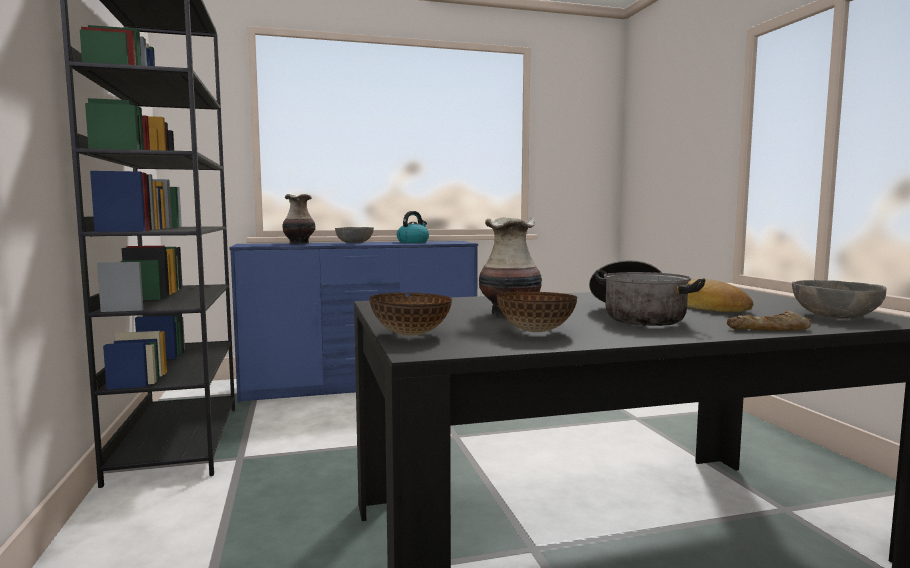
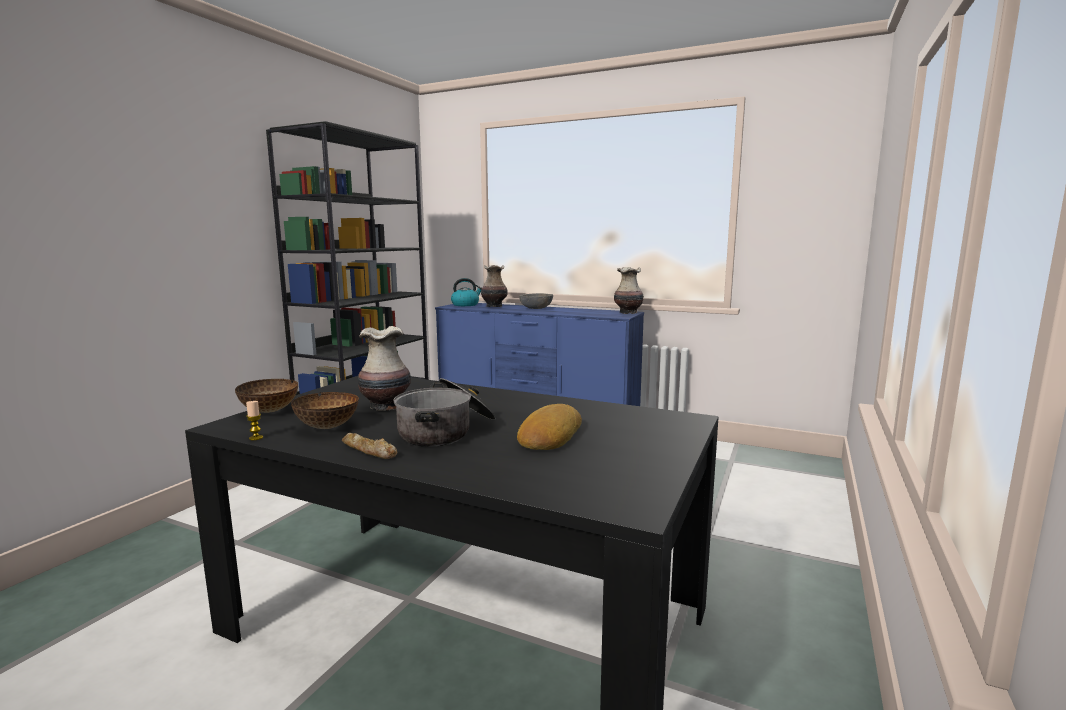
camera: 40 degrees right, 5 degrees up
(413, 242) = (587, 311): kettle -> kettle (465, 305)
(455, 241) = (628, 313): none -> vase
(512, 349) = (256, 438): none -> candle
(770, 329) = (462, 474): bread -> bread (368, 451)
(834, 316) = (600, 480): grey bowl -> none

